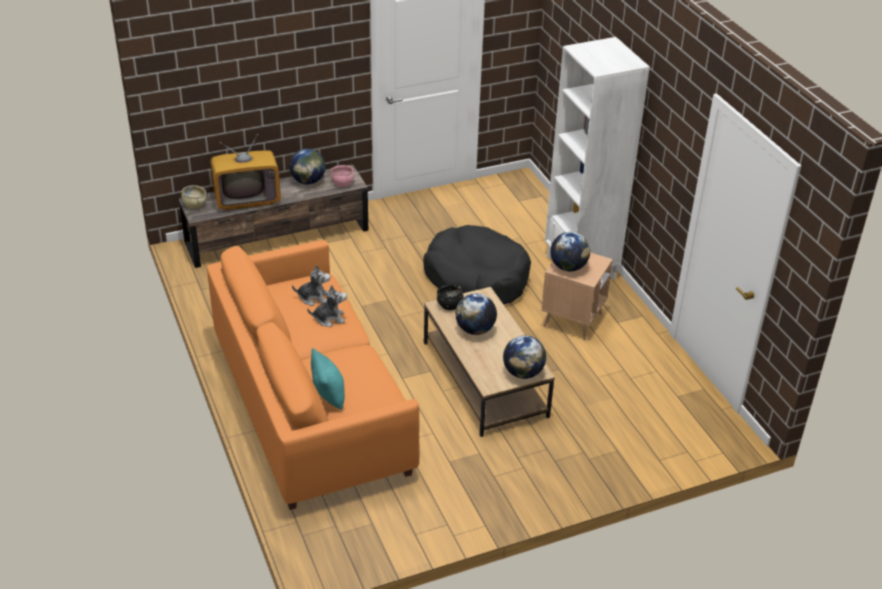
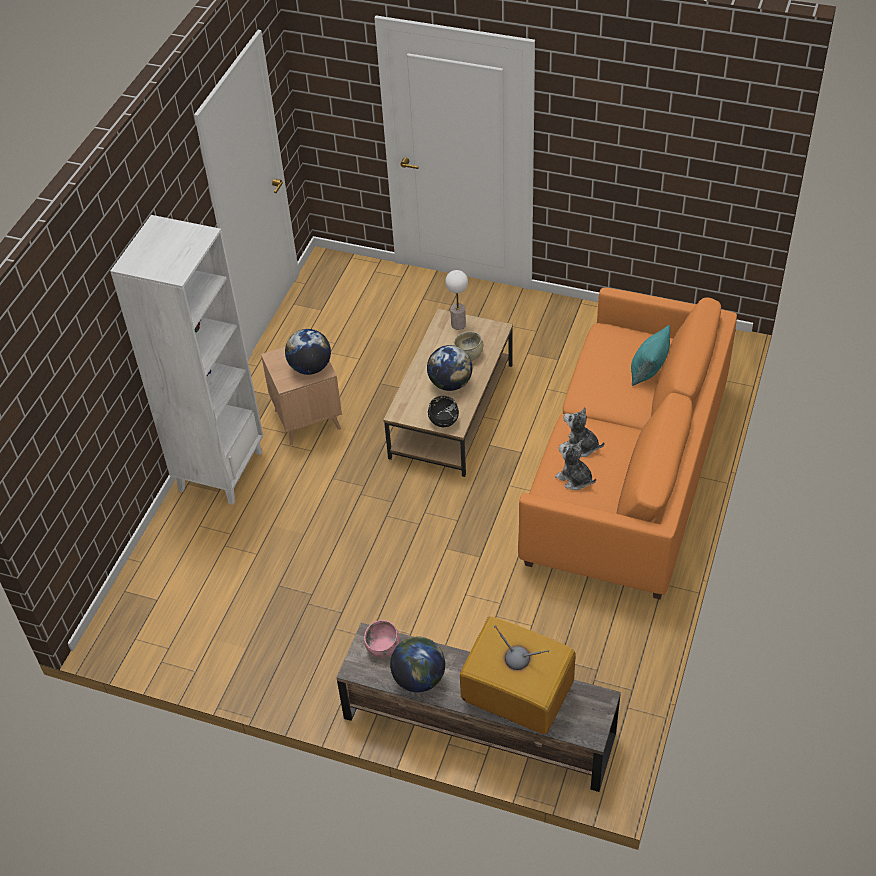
camera: 135 degrees left, 10 degrees up
(194, 205) = (591, 723): beige bowl -> beige bowl (469, 354)
(476, 277) = (331, 521): black dog bed -> none
(523, 373) = (458, 324): globe -> table lamp

